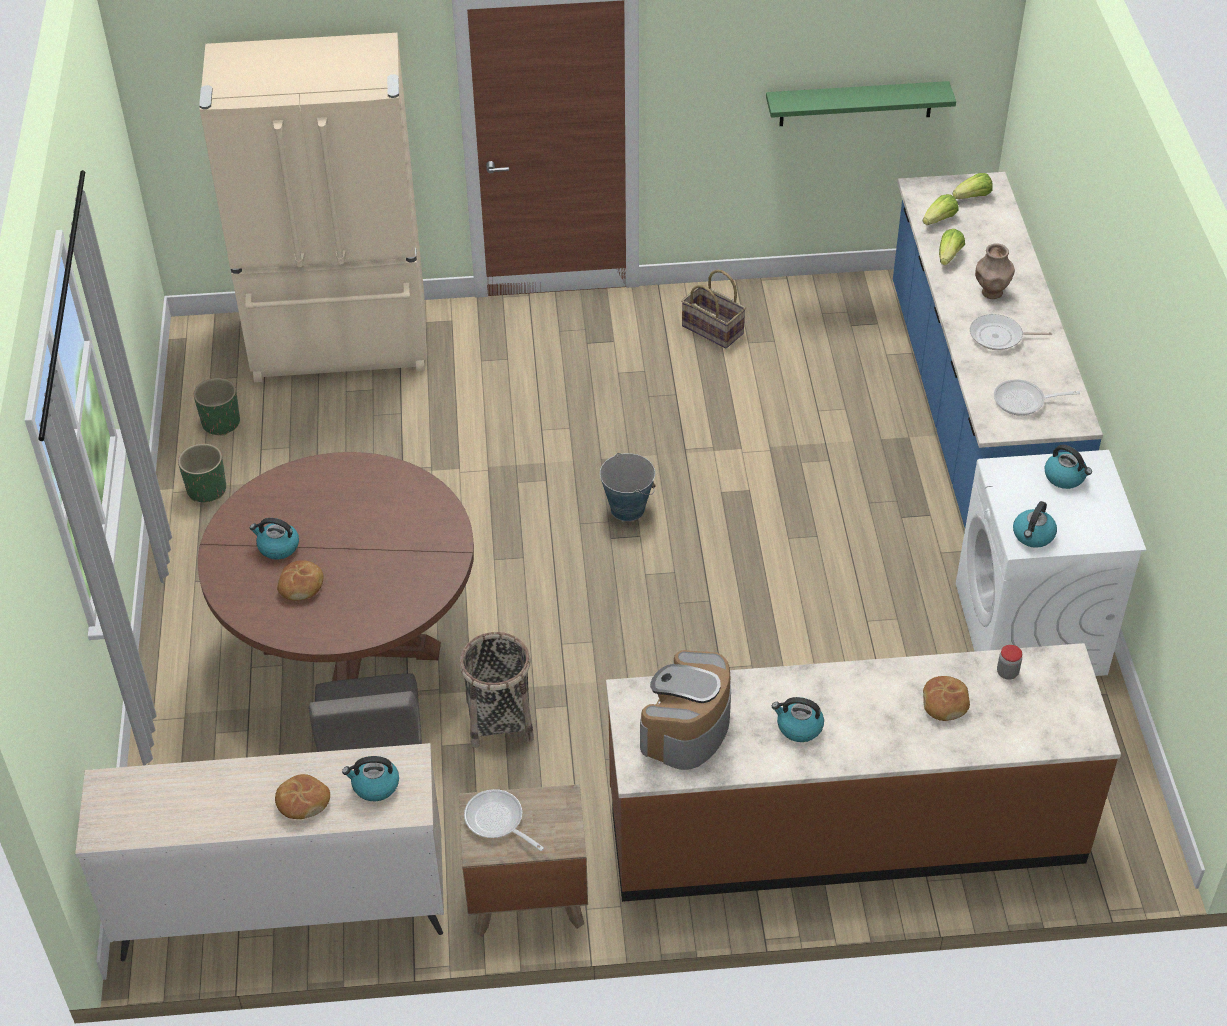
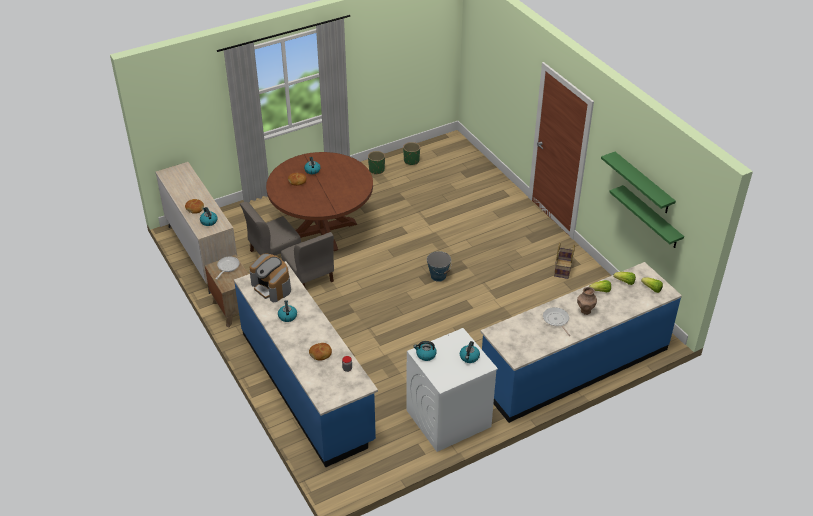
camera: 65 degrees right, 5 degrees down
(340, 344) = (474, 173): beige fridge -> none
(499, 720) = (310, 276): basket -> grey chair
(686, 728) = (272, 287): coffee machine -> coffee machine turned 135 degrees counterclockwise
(820, 56) = (643, 183): none -> green shelf
(844, 827) = (307, 386): brown counter -> blue counter
(1024, 401) = (517, 338): frying pan -> none

